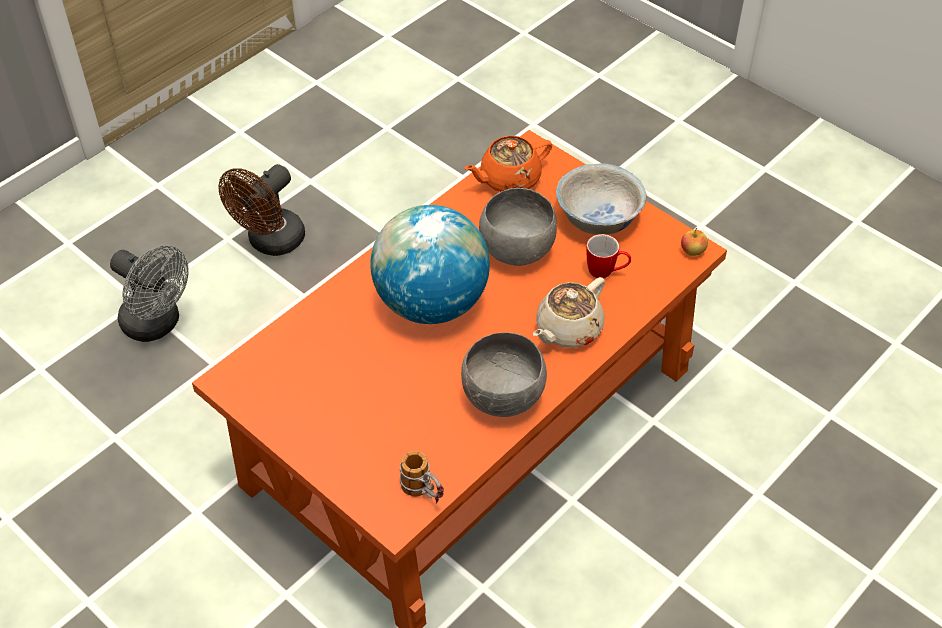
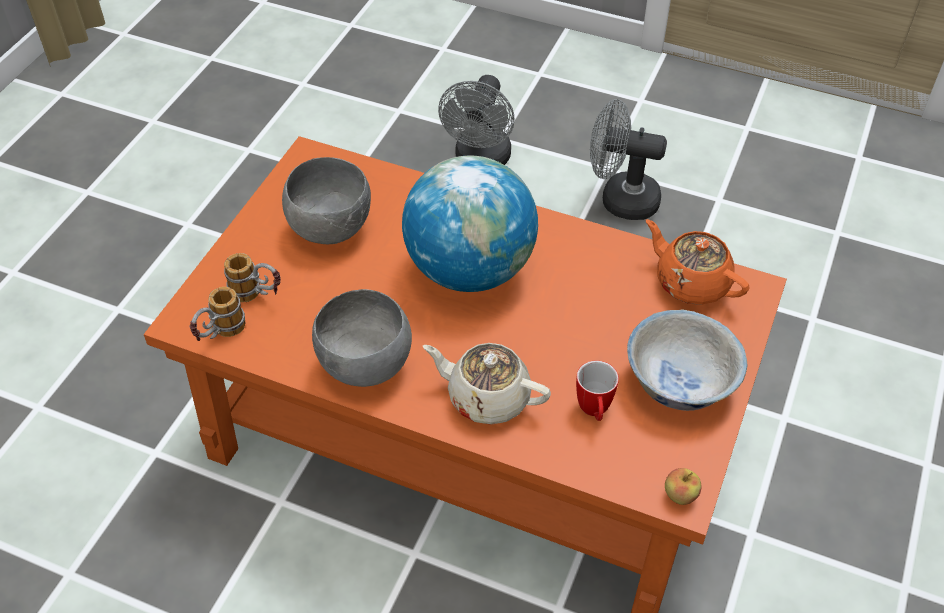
camera: 70 degrees right, 0 degrees up
(270, 243) = (620, 199): brown fan -> grey fan
(389, 456) = (257, 295): none -> mug
(516, 249) = (585, 319): grey bowl -> grey bowl (332, 227)

